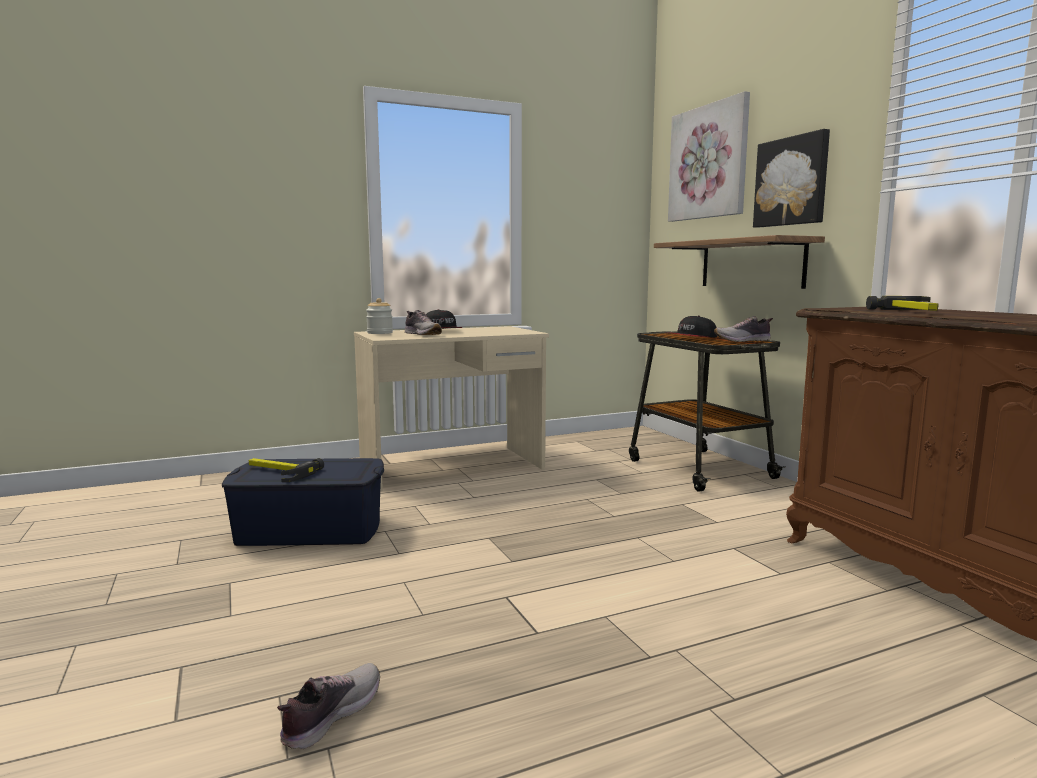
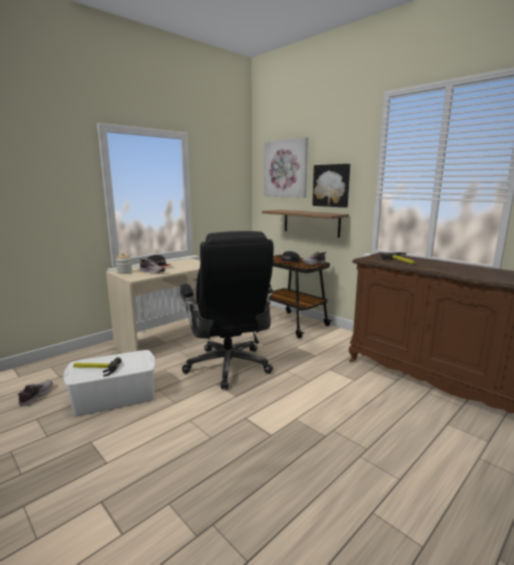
camera: 20 degrees left, 5 degrees up
(310, 530) = (115, 397): blue storage box -> white storage box
(330, 715) = (202, 507): shoe -> shoe (35, 396)
(529, 515) = (228, 366): none -> black office chair

